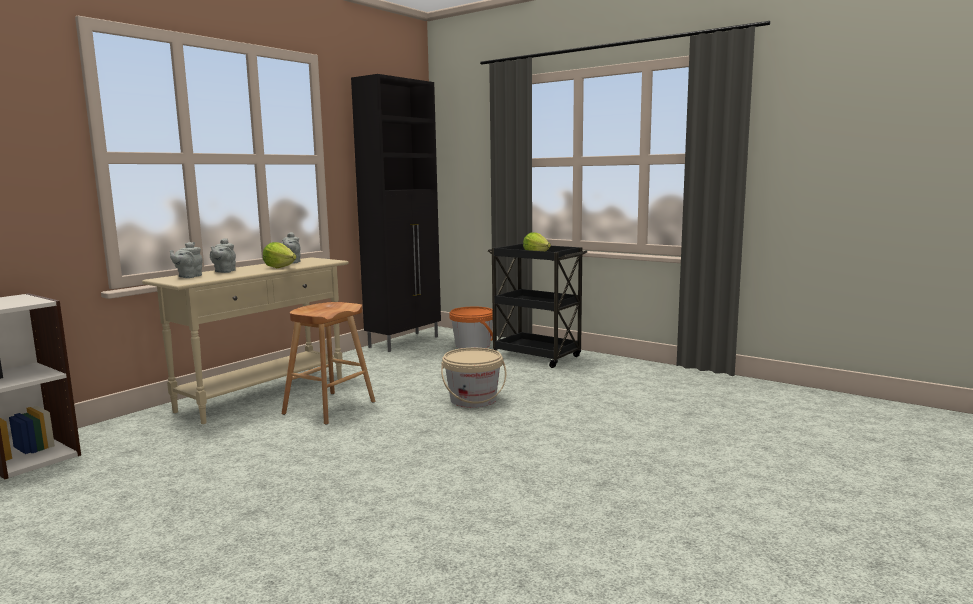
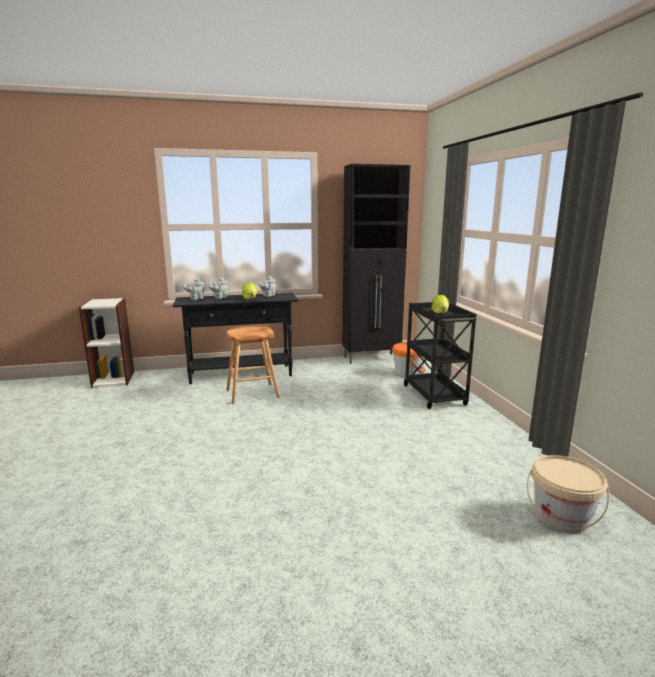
camera: 40 degrees right, 5 degrees up
(264, 394) = (241, 374): beige console table -> black console table
(473, 400) = (330, 416): beige bucket -> beige bucket (561, 517)

